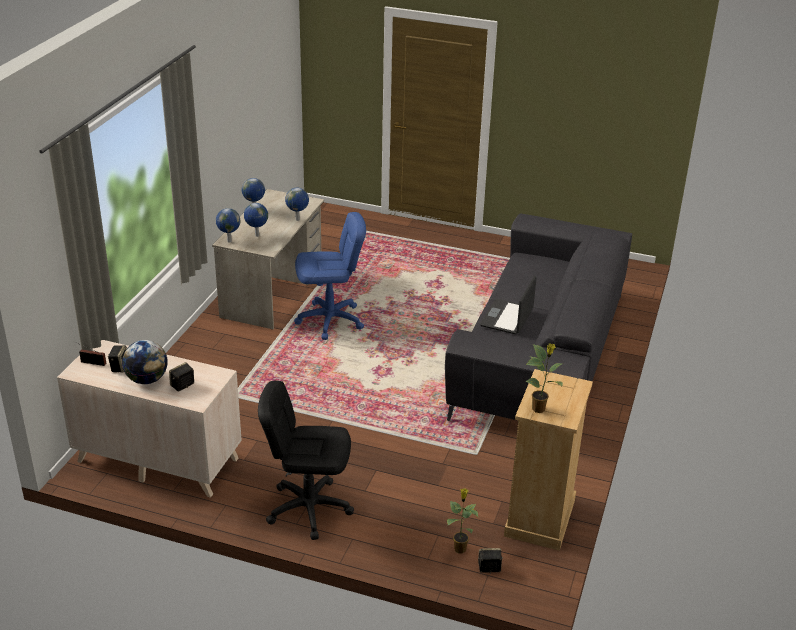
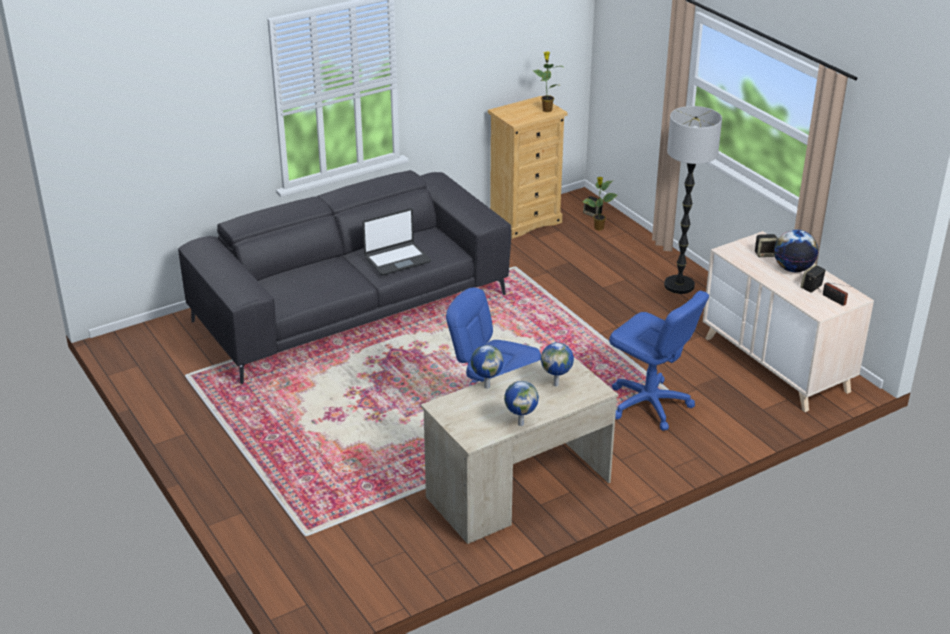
camera: 140 degrees left, 0 degrees up
(228, 241) = (595, 390): globe -> none
(237, 378) = (649, 404): none -> blue office chair
(309, 508) = (679, 286): black office chair -> floor lamp

